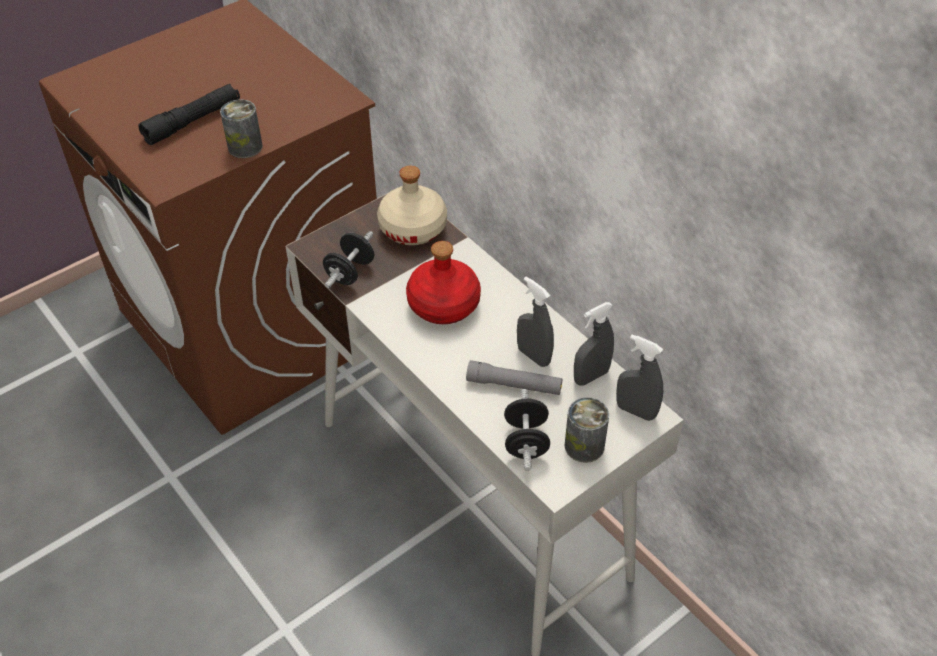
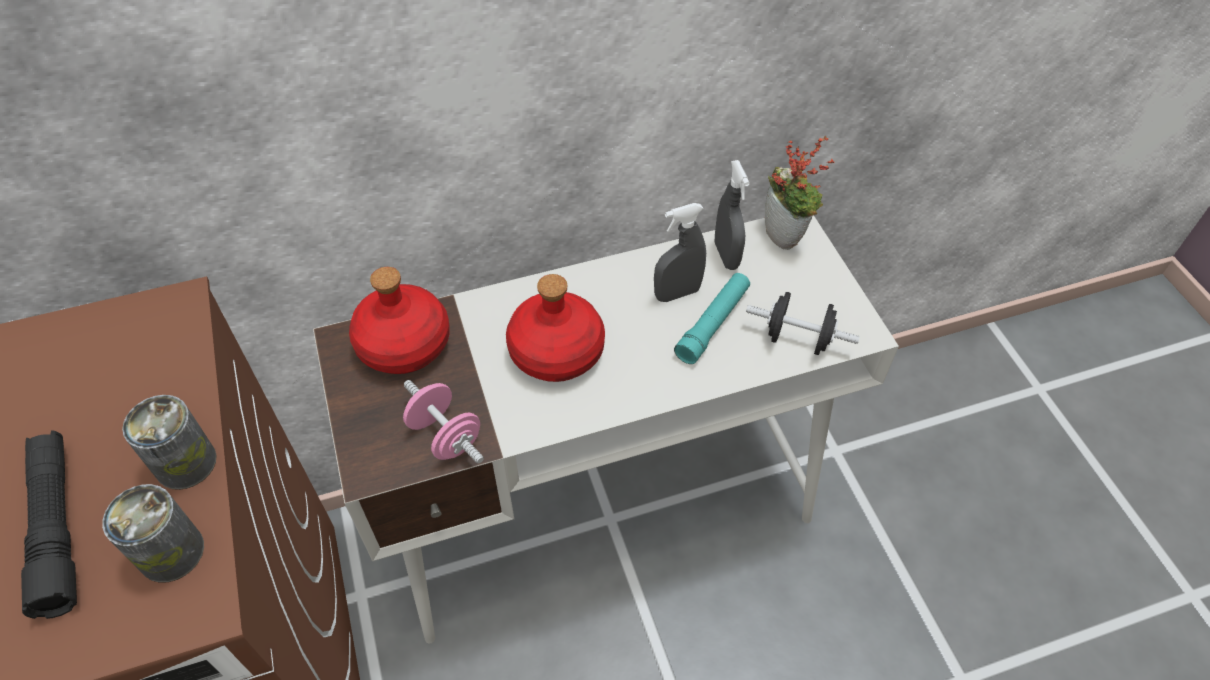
camera: 70 degrees left, 5 degrees up
(350, 272) = (445, 436): black dumbbell -> pink dumbbell
(413, 228) = (403, 343): beige bottle -> red bottle
(514, 385) = (713, 324): grey flashlight -> turquoise flashlight
(584, 446) = (818, 292): can -> can (171, 552)
(635, 411) = (786, 237): grey spray bottle -> potted plant

